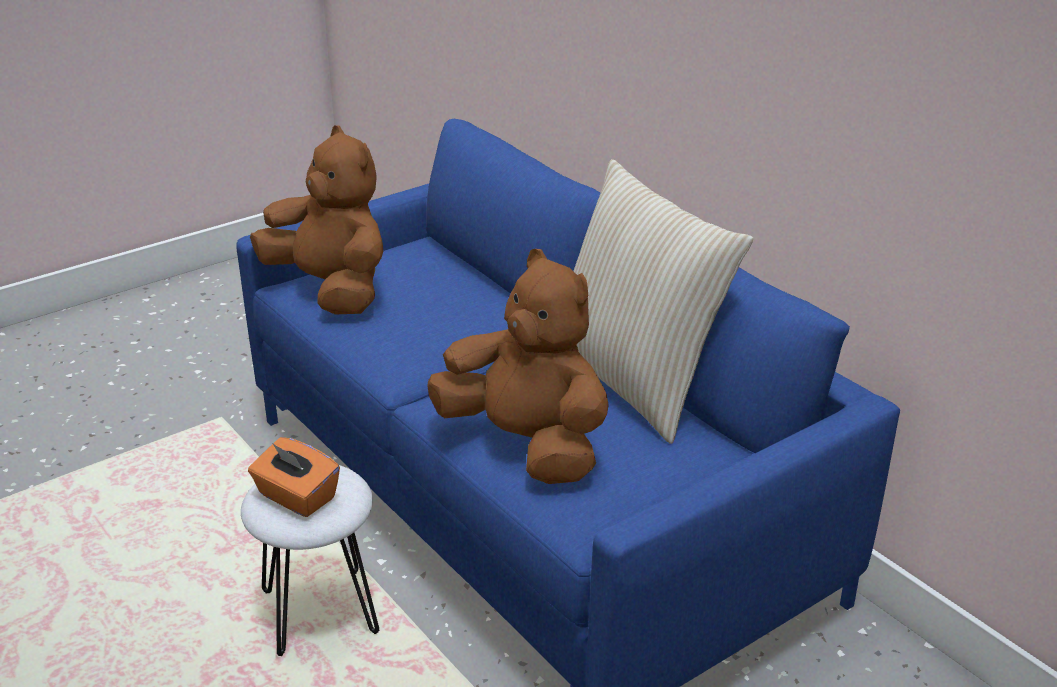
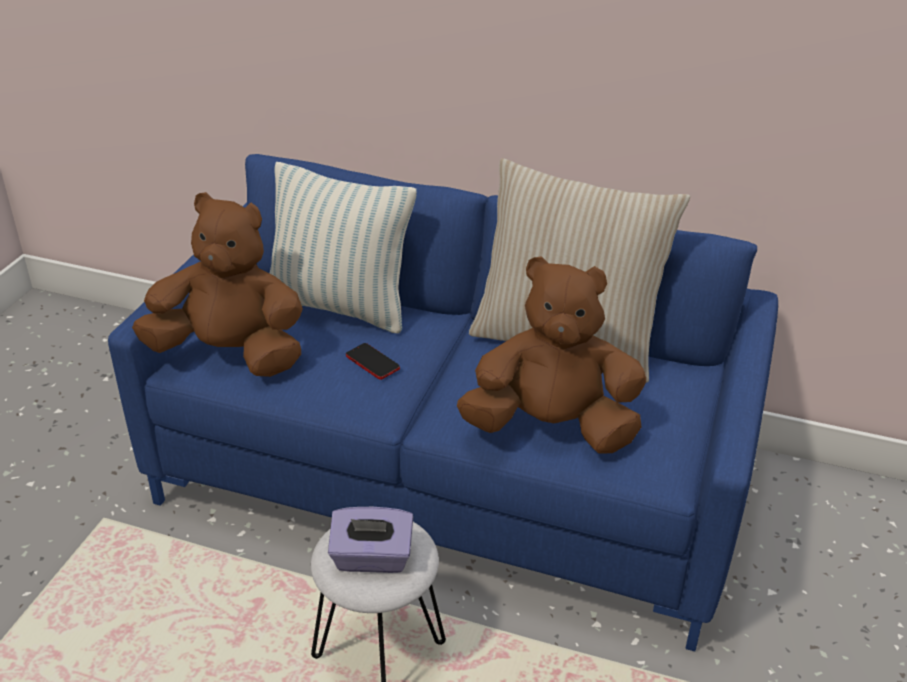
camera: 35 degrees left, 5 degrees up
(296, 497) = (371, 559): orange tissue box -> purple tissue box
(435, 335) = (372, 362): none -> phone
(462, 283) = (340, 307): none -> pillow

